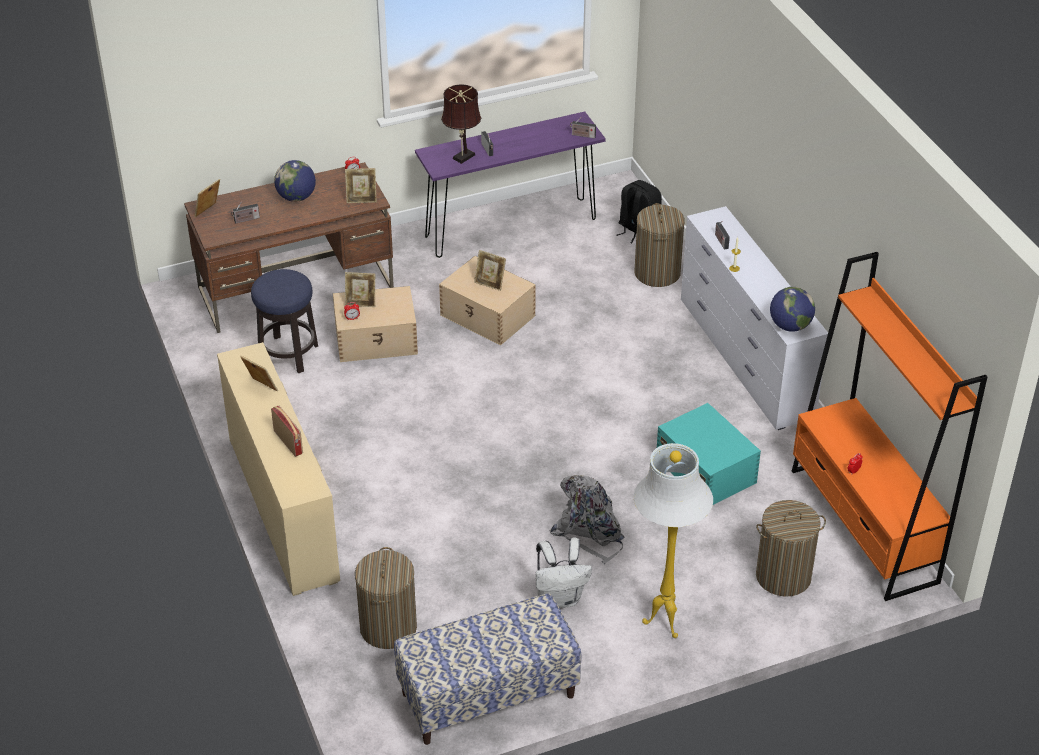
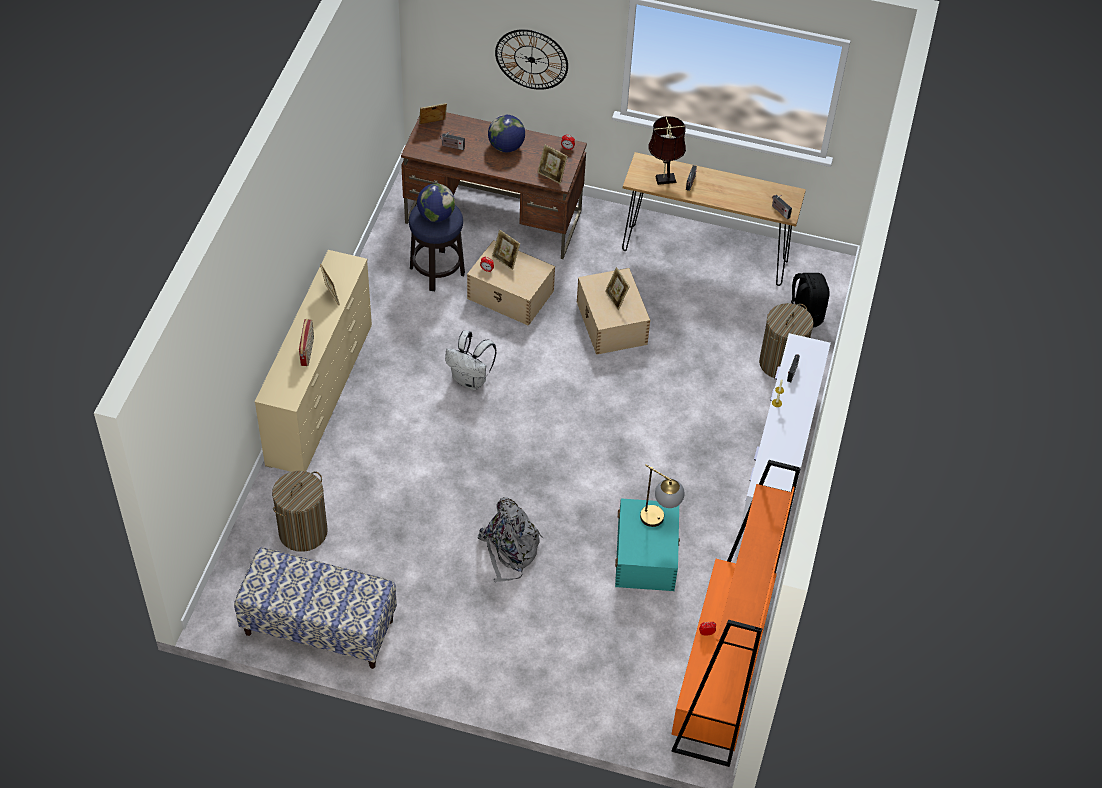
camera: 35 degrees right, 10 degrees up
(283, 97) = (531, 59): none -> wall clock
(510, 228) = (704, 255): purple console table -> brown console table
(560, 598) = (438, 587): white backpack -> white backpack (471, 380)
(663, 624) = (489, 657): white floor lamp -> none
(708, 425) = (659, 521): none -> table lamp
(783, 576) = (614, 679): laundry basket -> none
(790, 326) = (767, 481): globe -> globe (436, 216)

